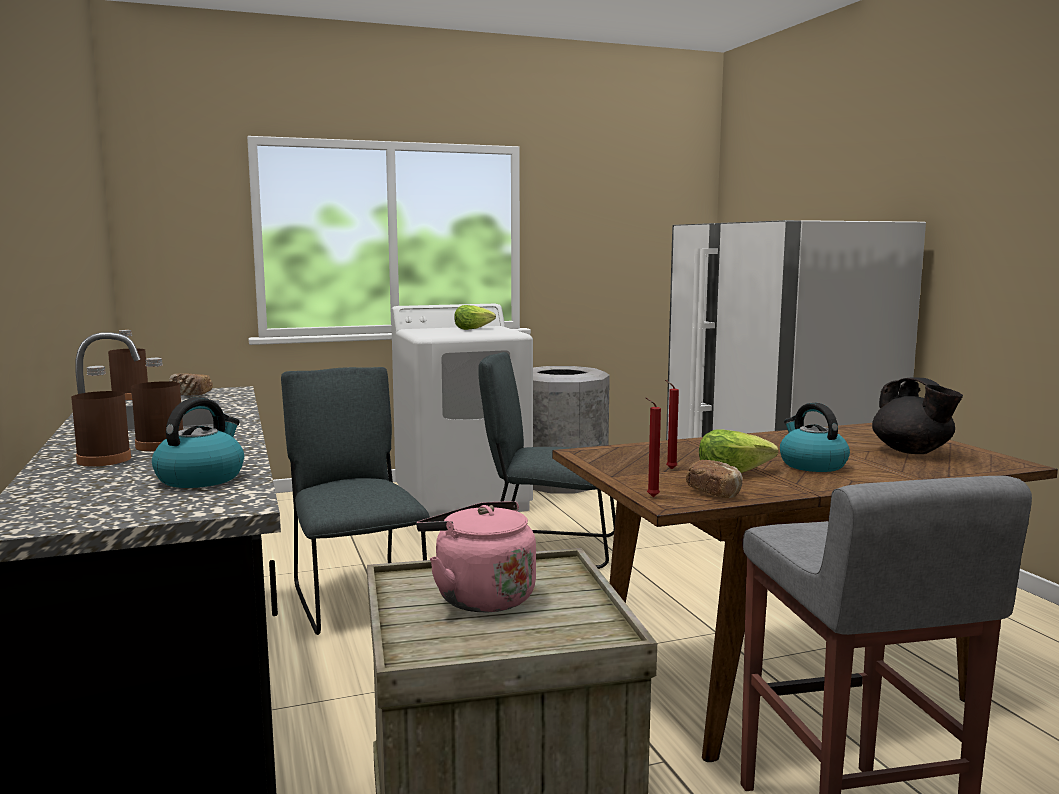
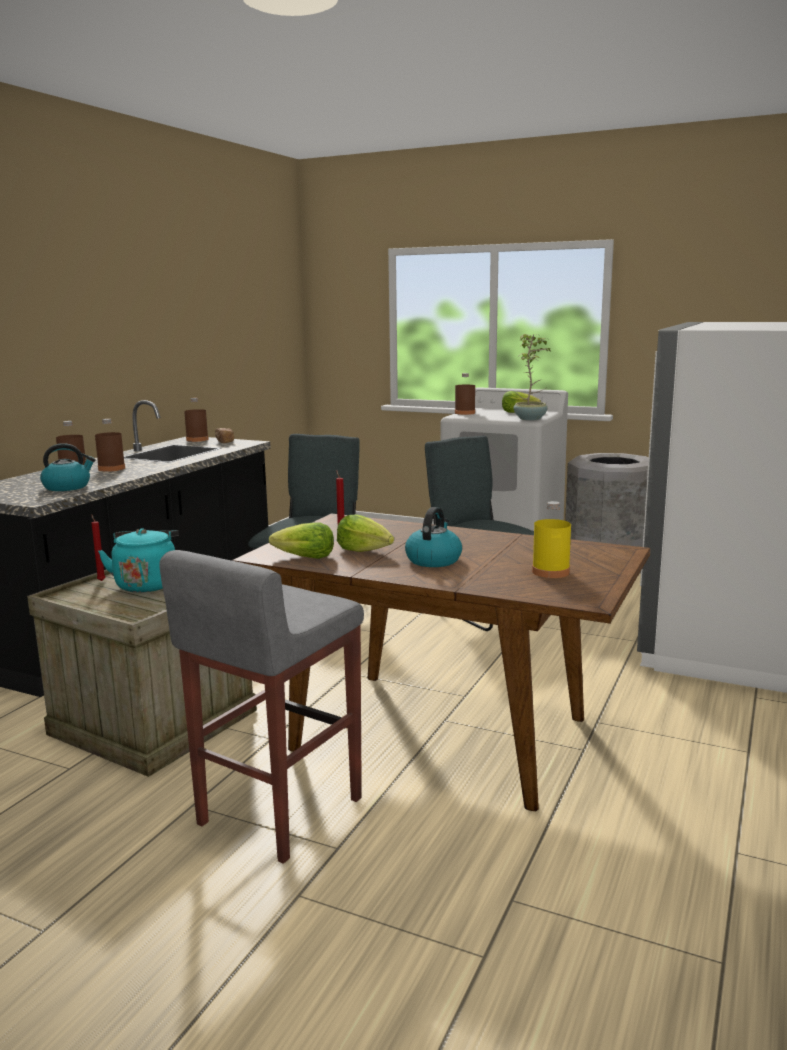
camera: 45 degrees right, 5 degrees up
(423, 333) = (465, 413): none -> brown bottle
(479, 597) = (146, 584): pink kettle -> turquoise kettle
(513, 332) = (531, 419): none -> potted plant
(651, 497) = (266, 550): red candle -> red candle (101, 580)
(715, 493) = (304, 558): bread -> lettuce
(912, 451) = (550, 572): black teapot -> yellow bottle

